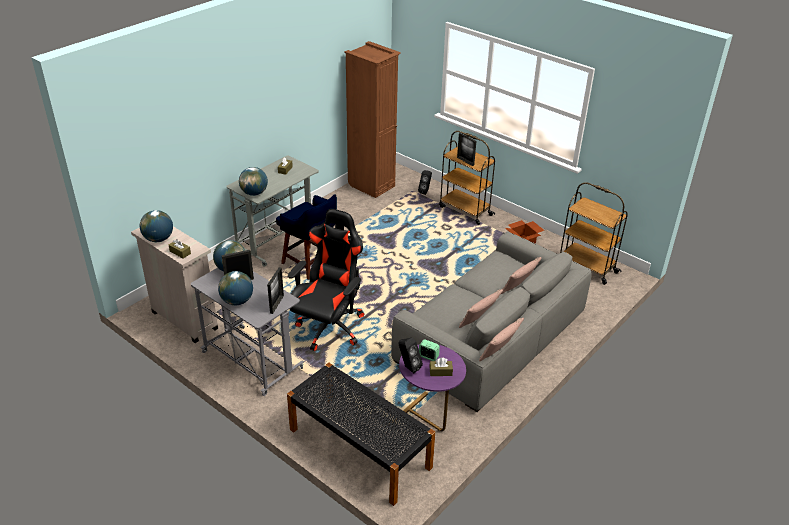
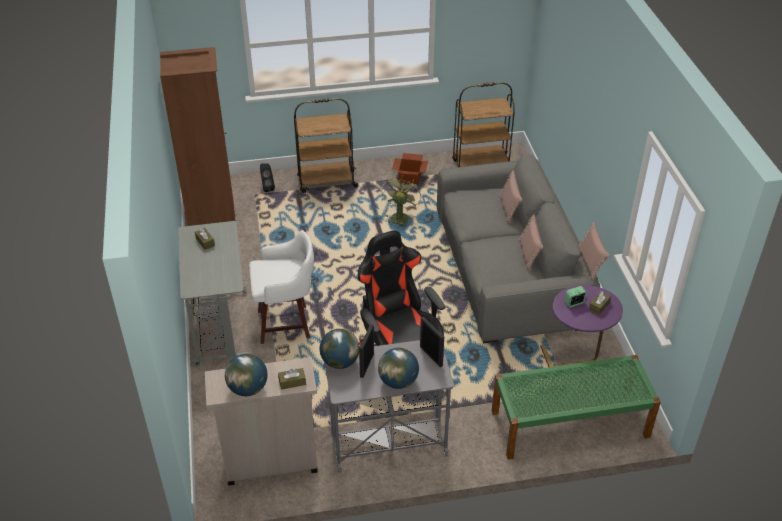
camera: 50 degrees left, 5 degrees up
(254, 193) = (221, 284): globe -> none
(310, 264) = (286, 324): blue stool -> white stool
(359, 449) = (569, 424): black bench -> green bench
(408, 367) = (577, 321): black speaker -> none
(465, 161) = (326, 129): picture frame -> none
(475, 258) = (399, 216): none -> green fan

